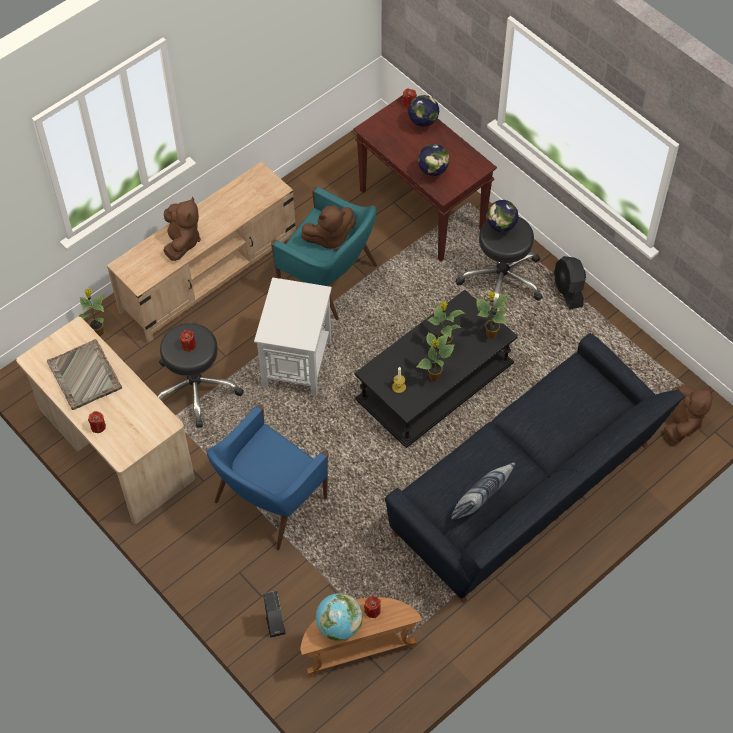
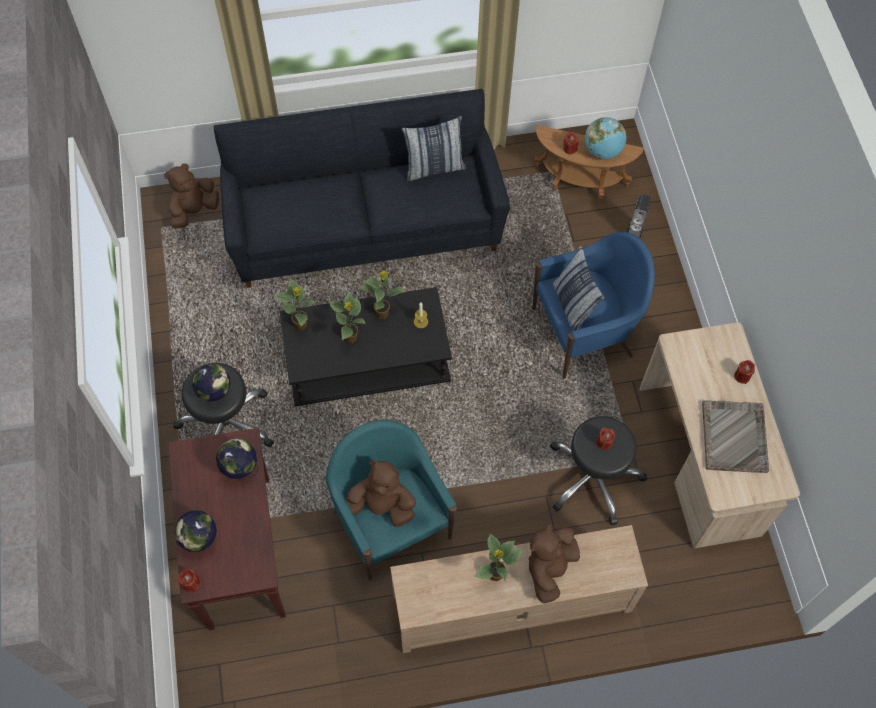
camera: 150 degrees left, 5 degrees up
(98, 331) = (663, 600): potted plant -> potted plant (495, 575)
(278, 457) = (573, 306): none -> pillow
(297, 361) = (479, 450): white side table -> none
(568, 291) = (177, 377): black fan -> none

